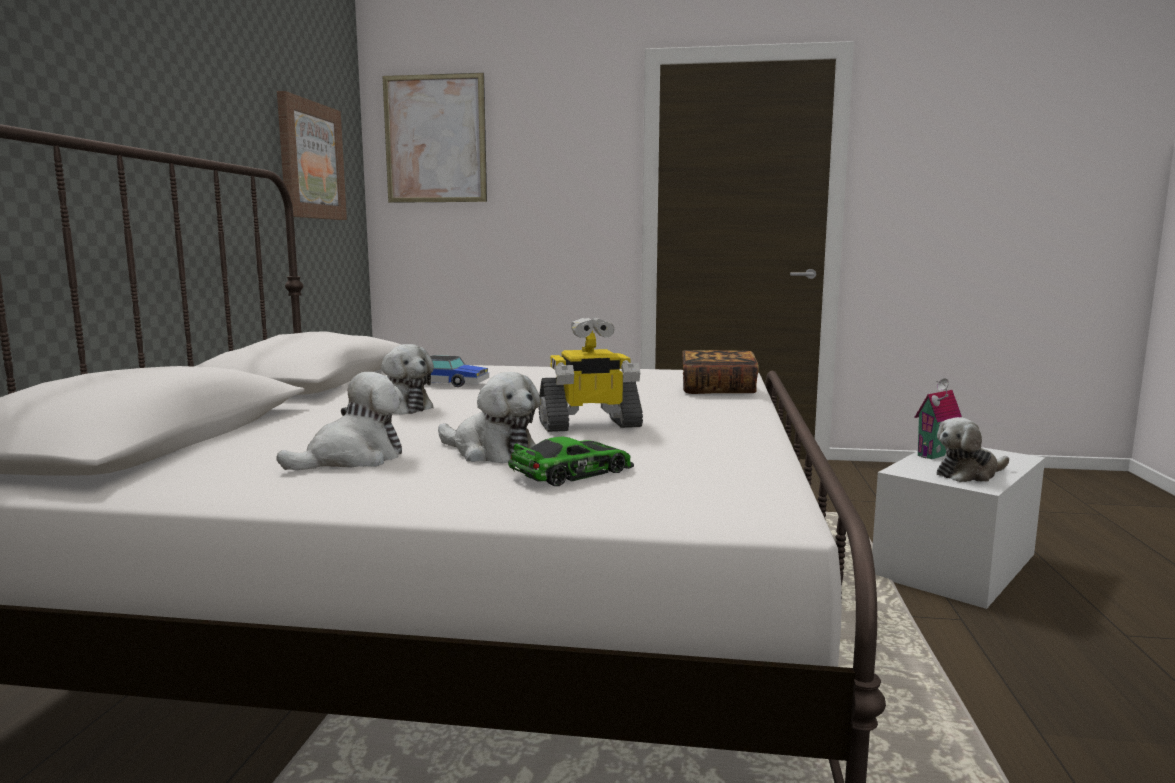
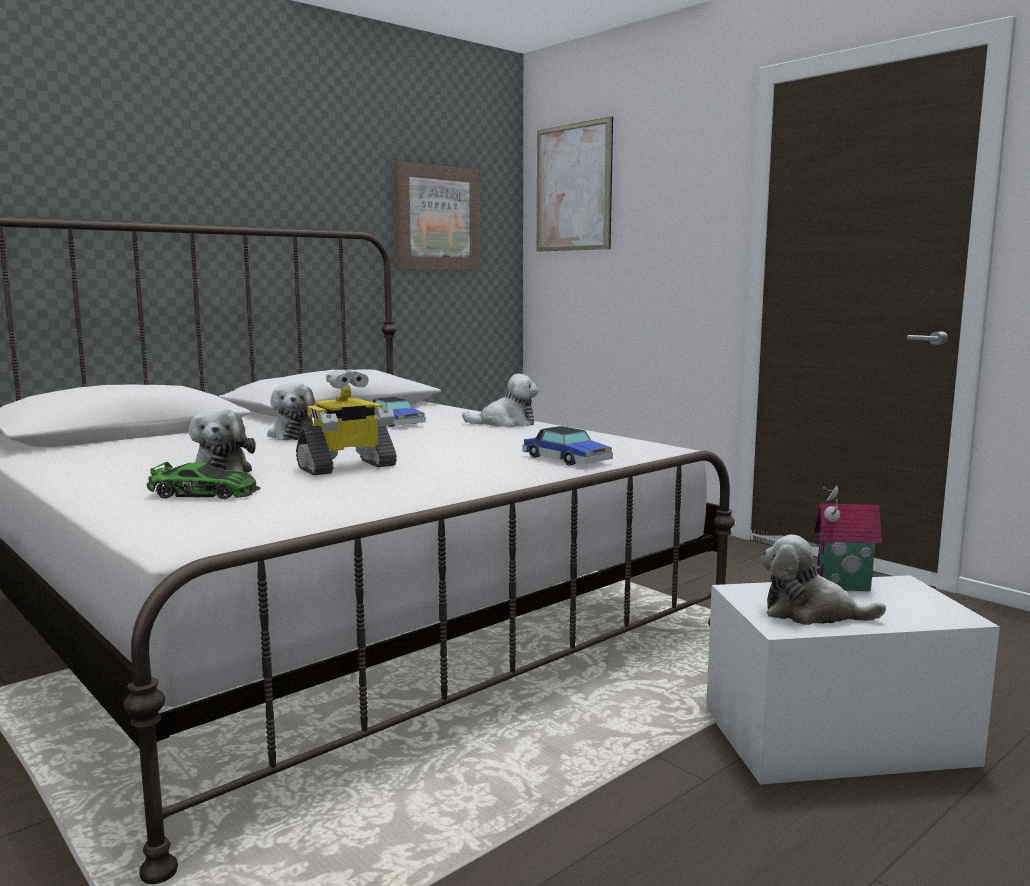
camera: 40 degrees right, 0 degrees up
(353, 459) = (148, 461): plush toy -> plush toy (505, 423)
(589, 425) = (347, 467): toy robot -> toy robot turned 60 degrees counterclockwise
(718, 390) = (566, 459): book -> toy car

